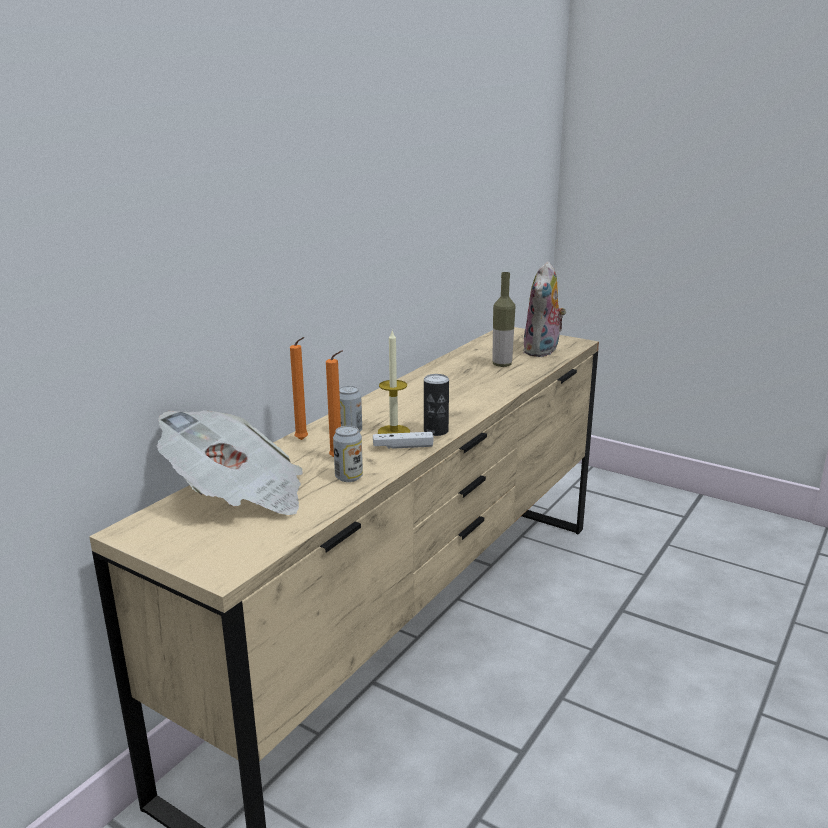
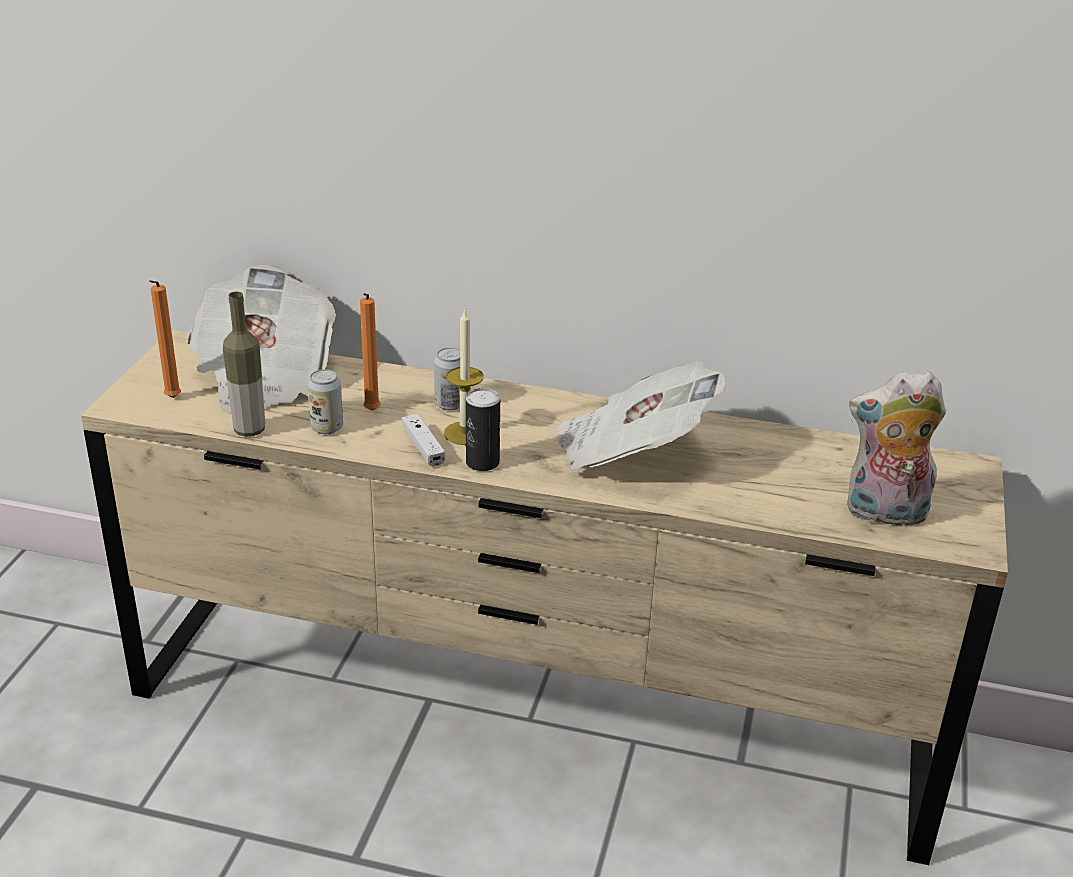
camera: 70 degrees right, 10 degrees up
(303, 440) = (411, 381): orange candle -> orange candle (171, 399)
(450, 391) = (631, 452): none -> newspaper
(502, 364) = (781, 481): bottle -> bottle (249, 430)

